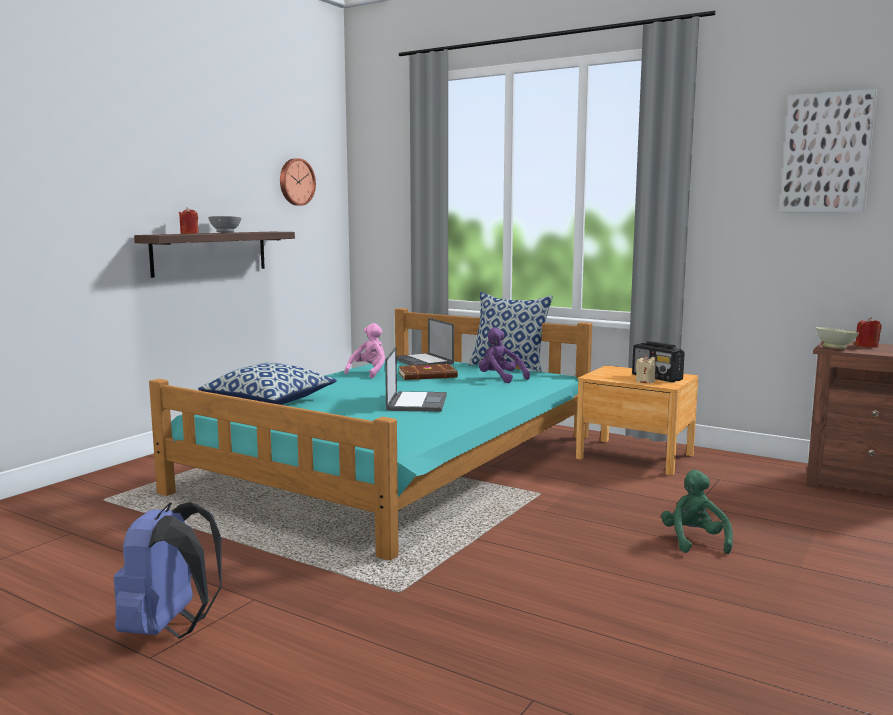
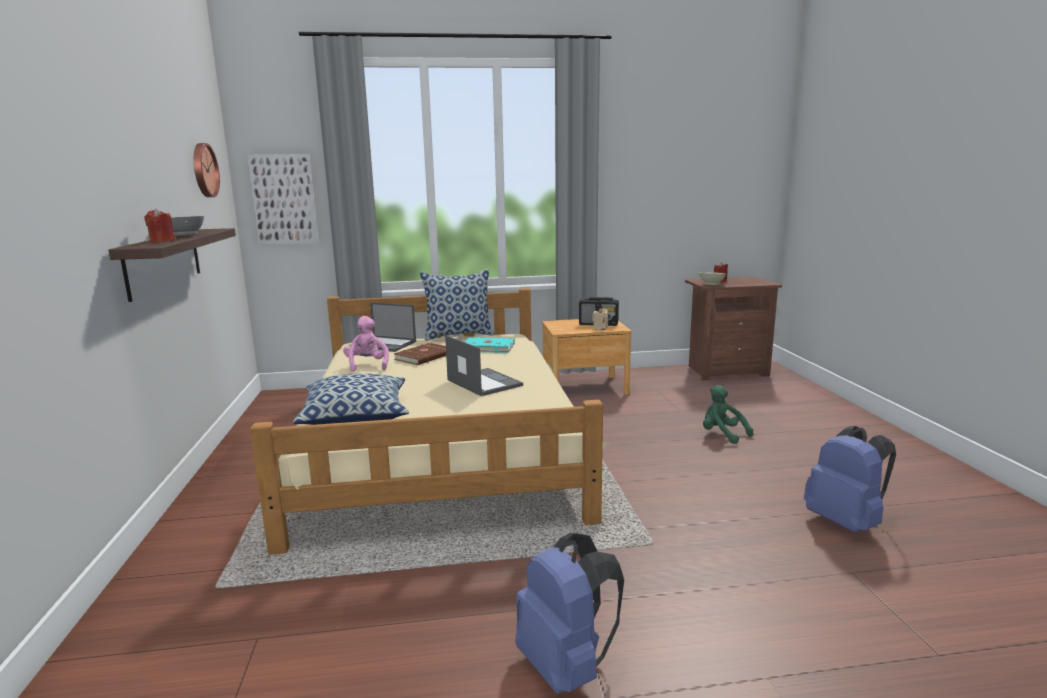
camera: 40 degrees left, 5 degrees up
(396, 463) = (439, 443): turquoise bed -> beige bed
(500, 379) = (488, 347): purple plush toy -> turquoise book
(640, 664) = (846, 522): none -> blue backpack
(827, 153) = (681, 150): picture -> picture (284, 200)

